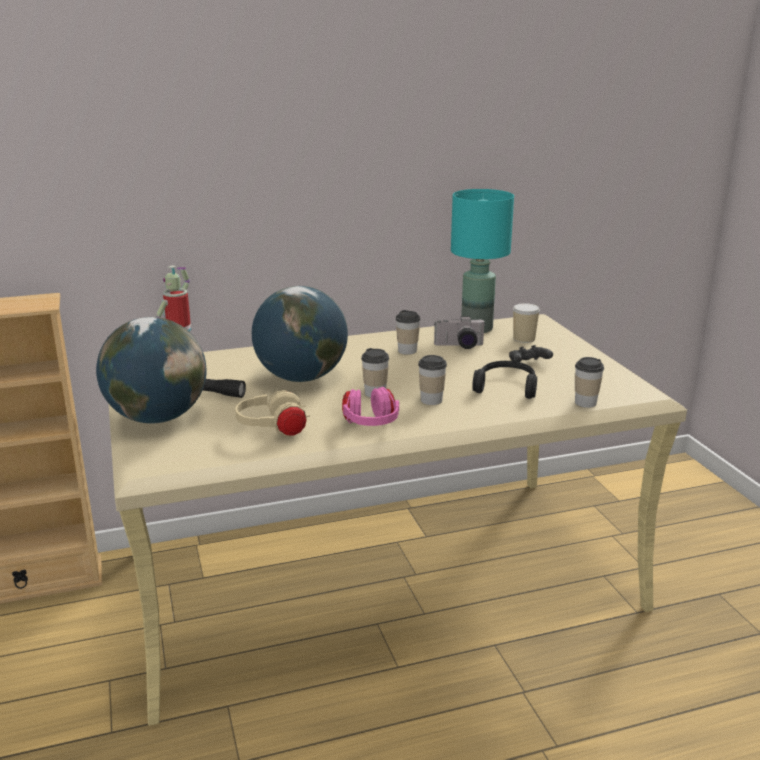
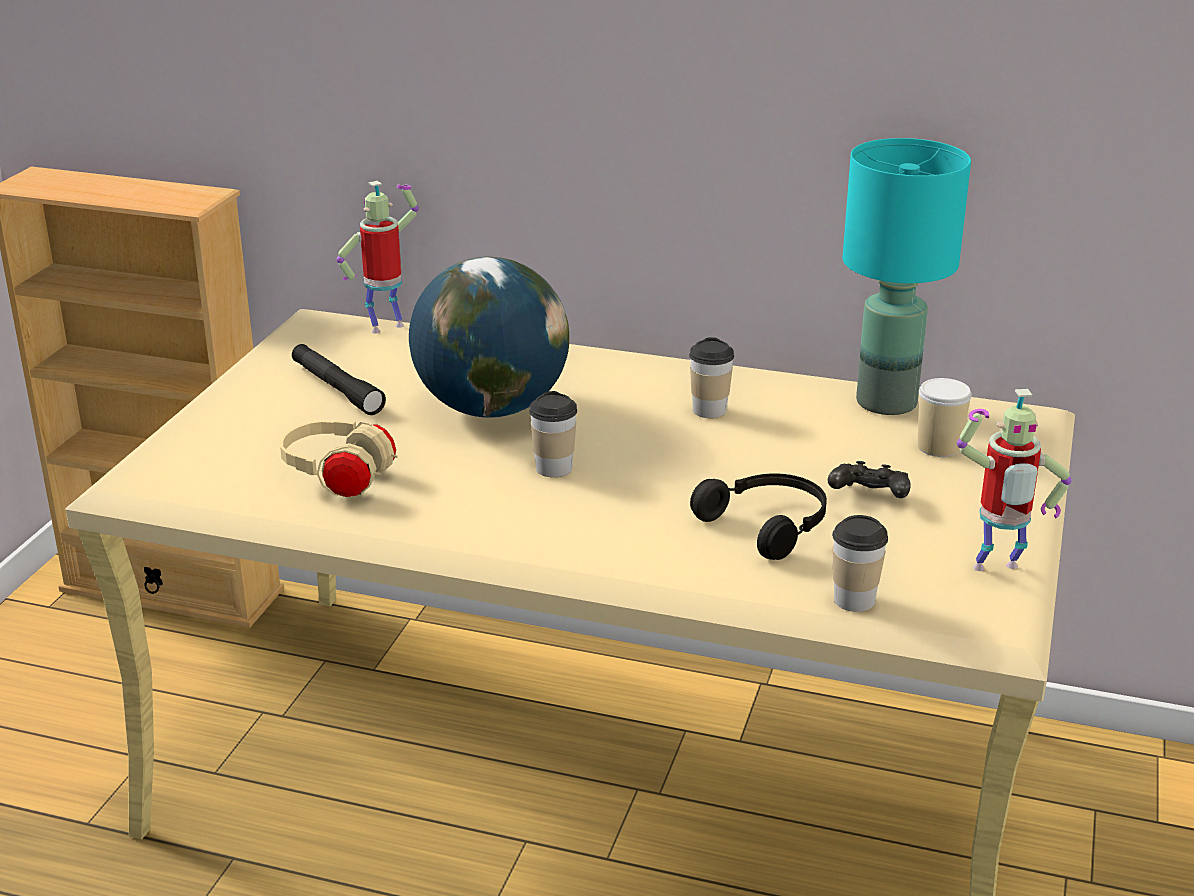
camera: 35 degrees right, 5 degrees up
(156, 418) = (234, 412): globe -> none
(370, 426) = (469, 520): pink headphones -> none
(431, 400) = (616, 508): cup -> none
(459, 346) = (805, 427): camera -> none
(617, 375) = (996, 571): none -> toy robot

